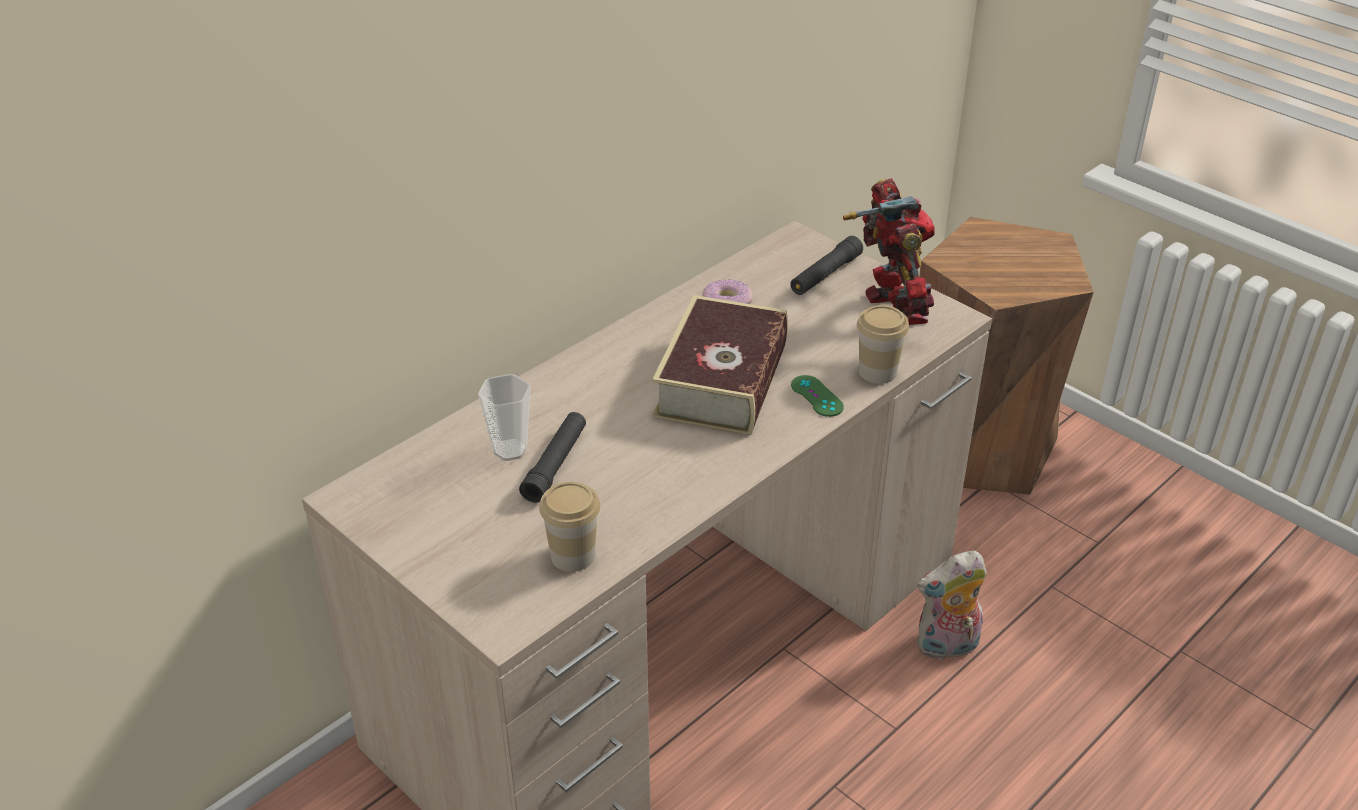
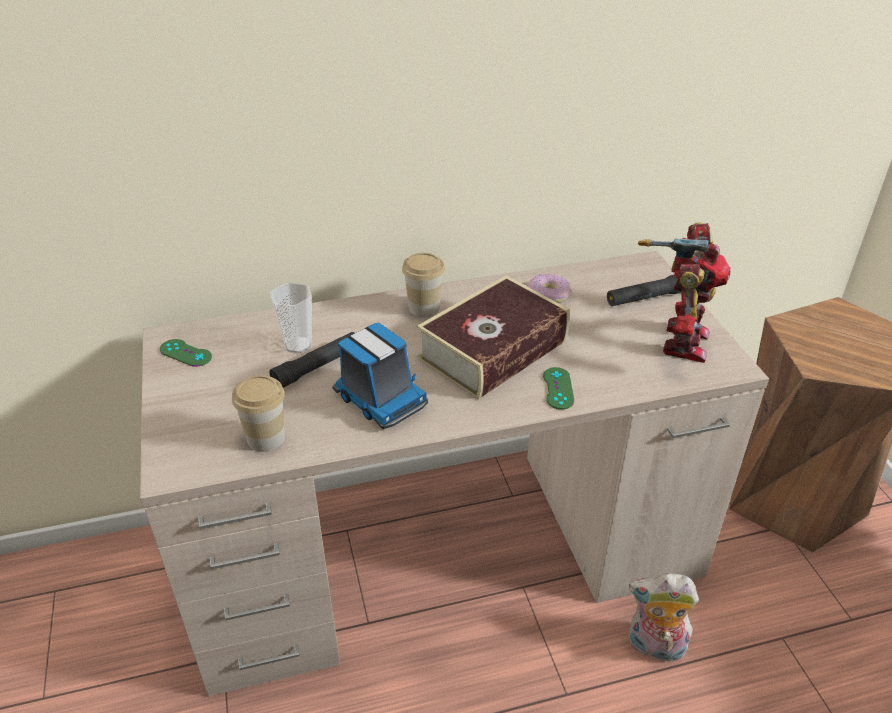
camera: 30 degrees right, 0 degrees up
(388, 506) = (185, 353): none -> green game controller
(651, 472) = (379, 398): none -> toy truck
(877, 372) = (626, 387): cup -> cup (424, 308)

